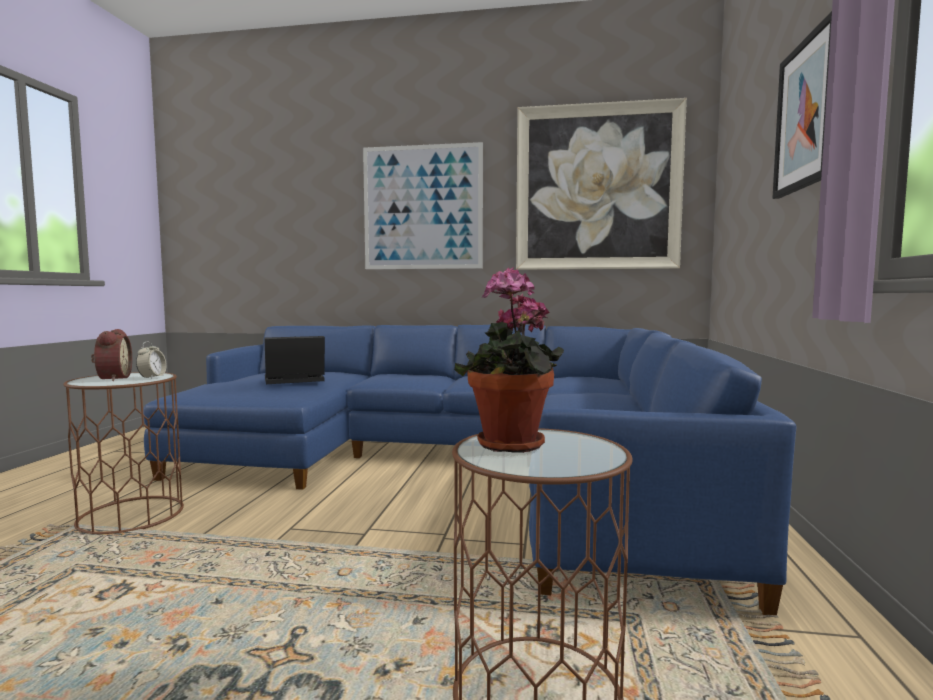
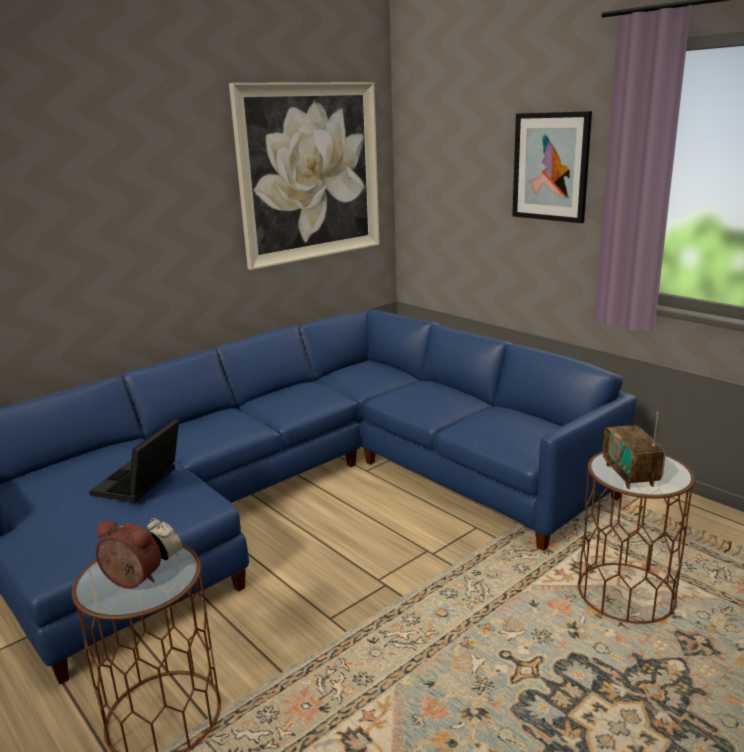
camera: 50 degrees left, 15 degrees up
(422, 207) = (134, 209): picture -> none
(510, 446) = (630, 475): potted plant -> radio

